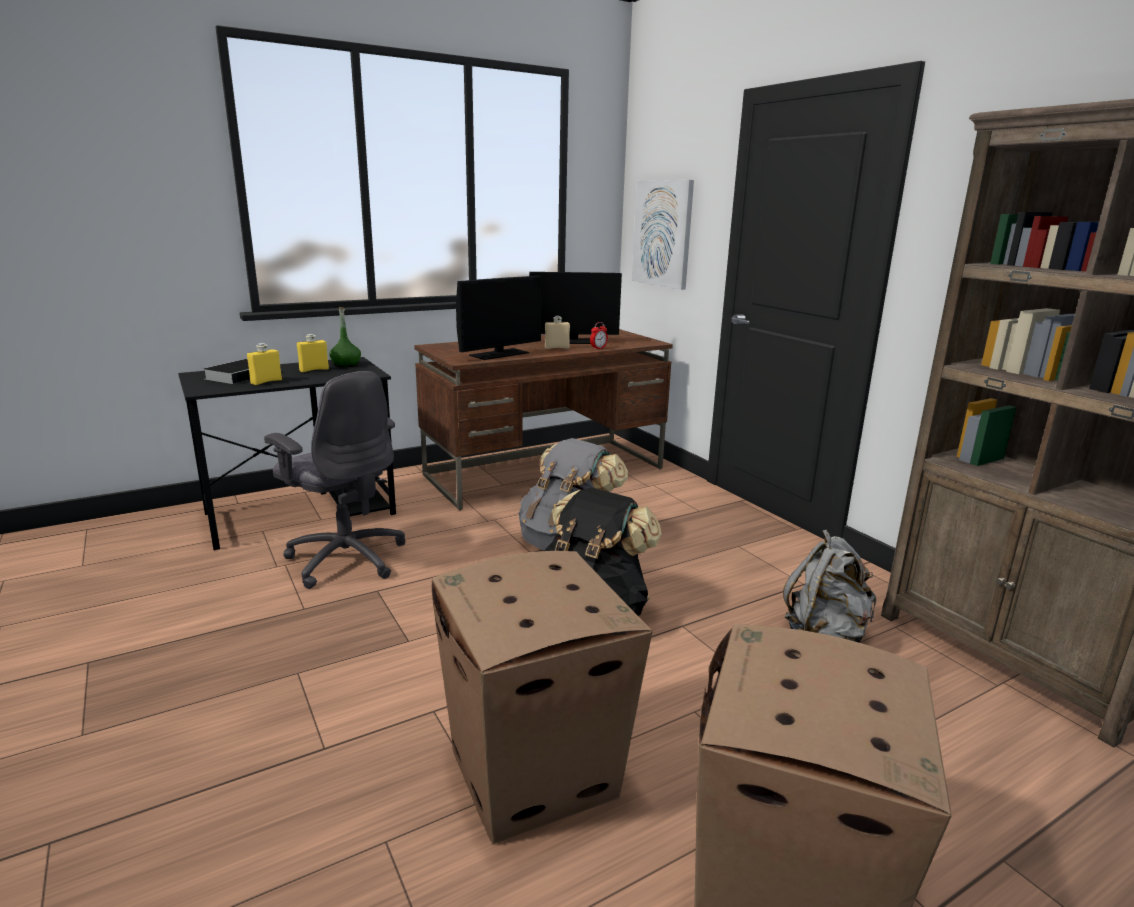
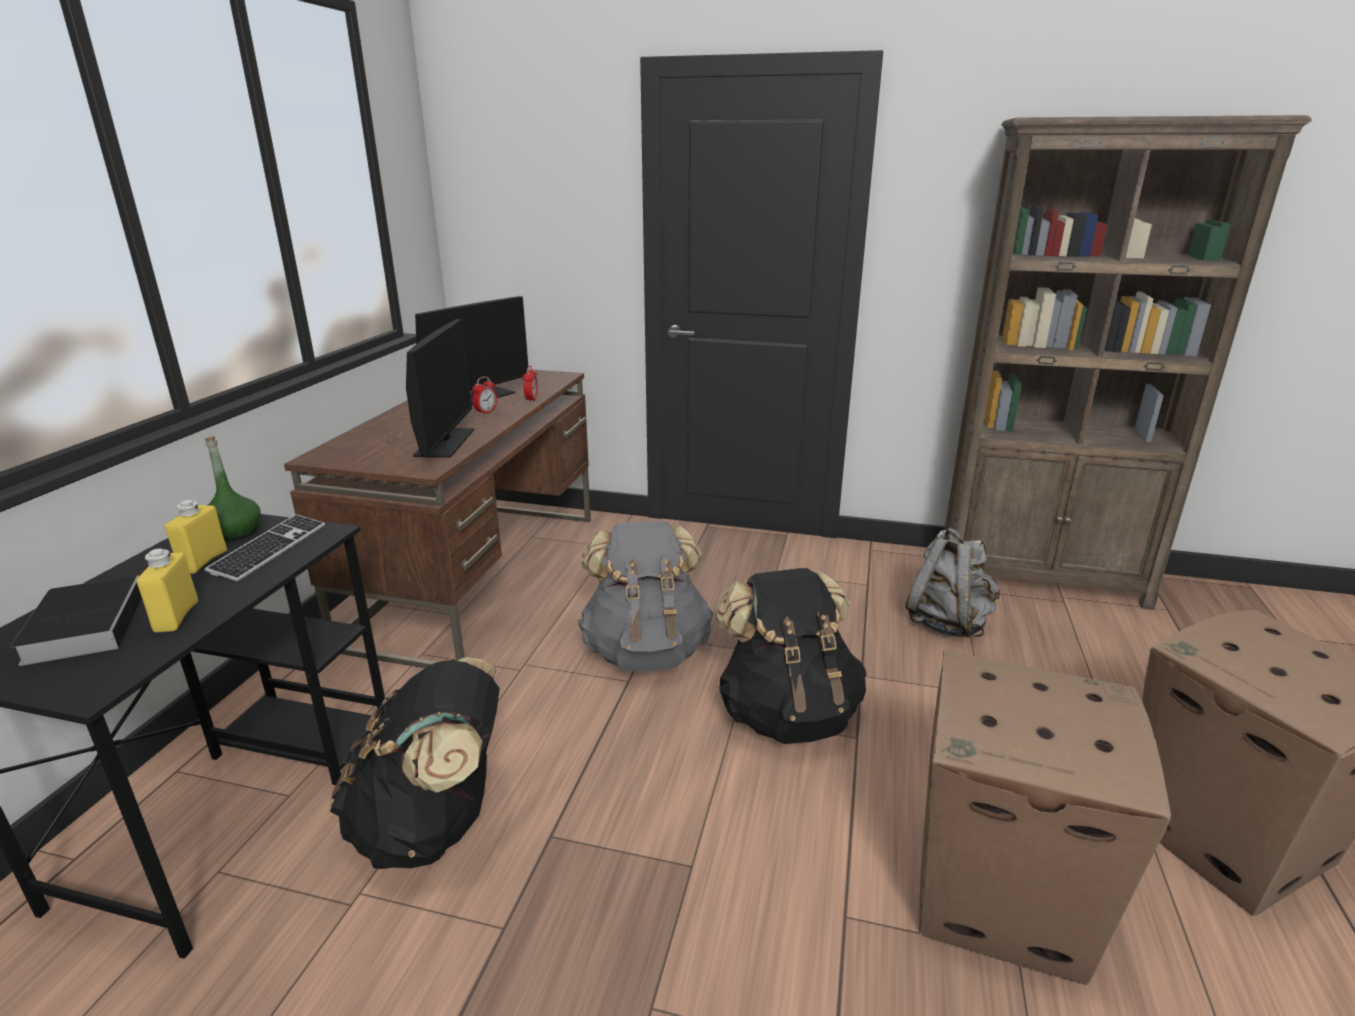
camera: 45 degrees left, 5 degrees up
(341, 373) = (269, 549): none -> keyboard
(346, 558) = (434, 824): grey office chair -> black backpack
(557, 348) = (486, 412): beige bottle -> alarm clock
(663, 233) = (523, 236): picture -> none

